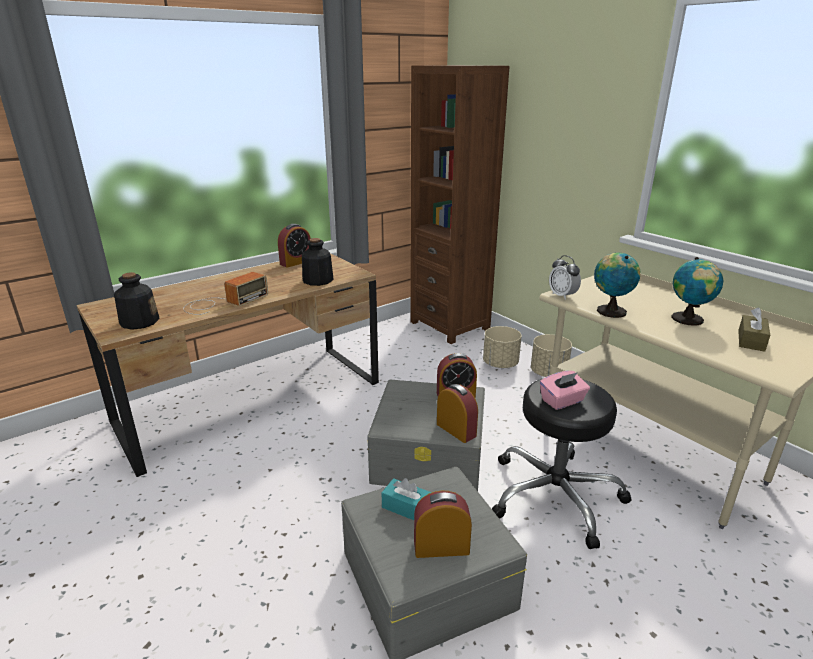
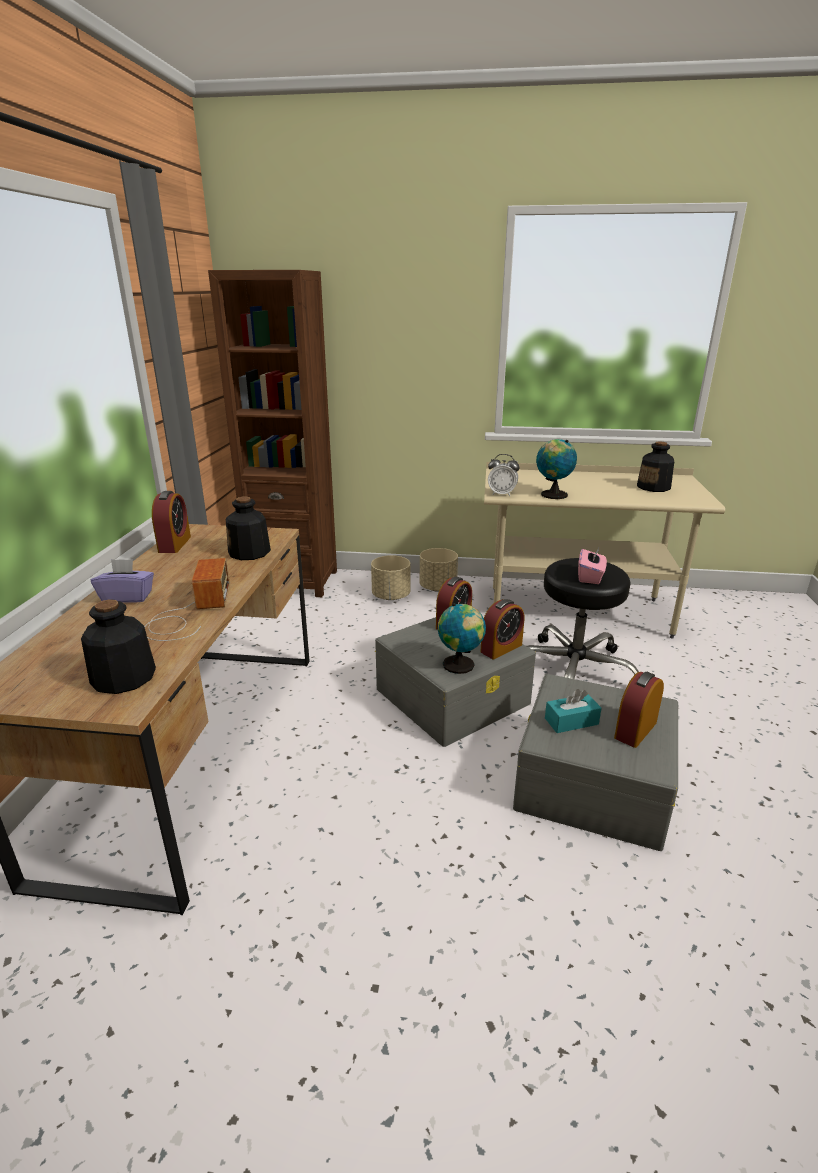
camera: 45 degrees left, 0 degrees up
(219, 283) = (127, 597): none -> purple tissue box
(456, 430) = (501, 648): alarm clock -> alarm clock turned 135 degrees clockwise
(689, 320) = (602, 486): globe -> globe (460, 665)
(751, 340) = (654, 487): brown tissue box -> bottle

